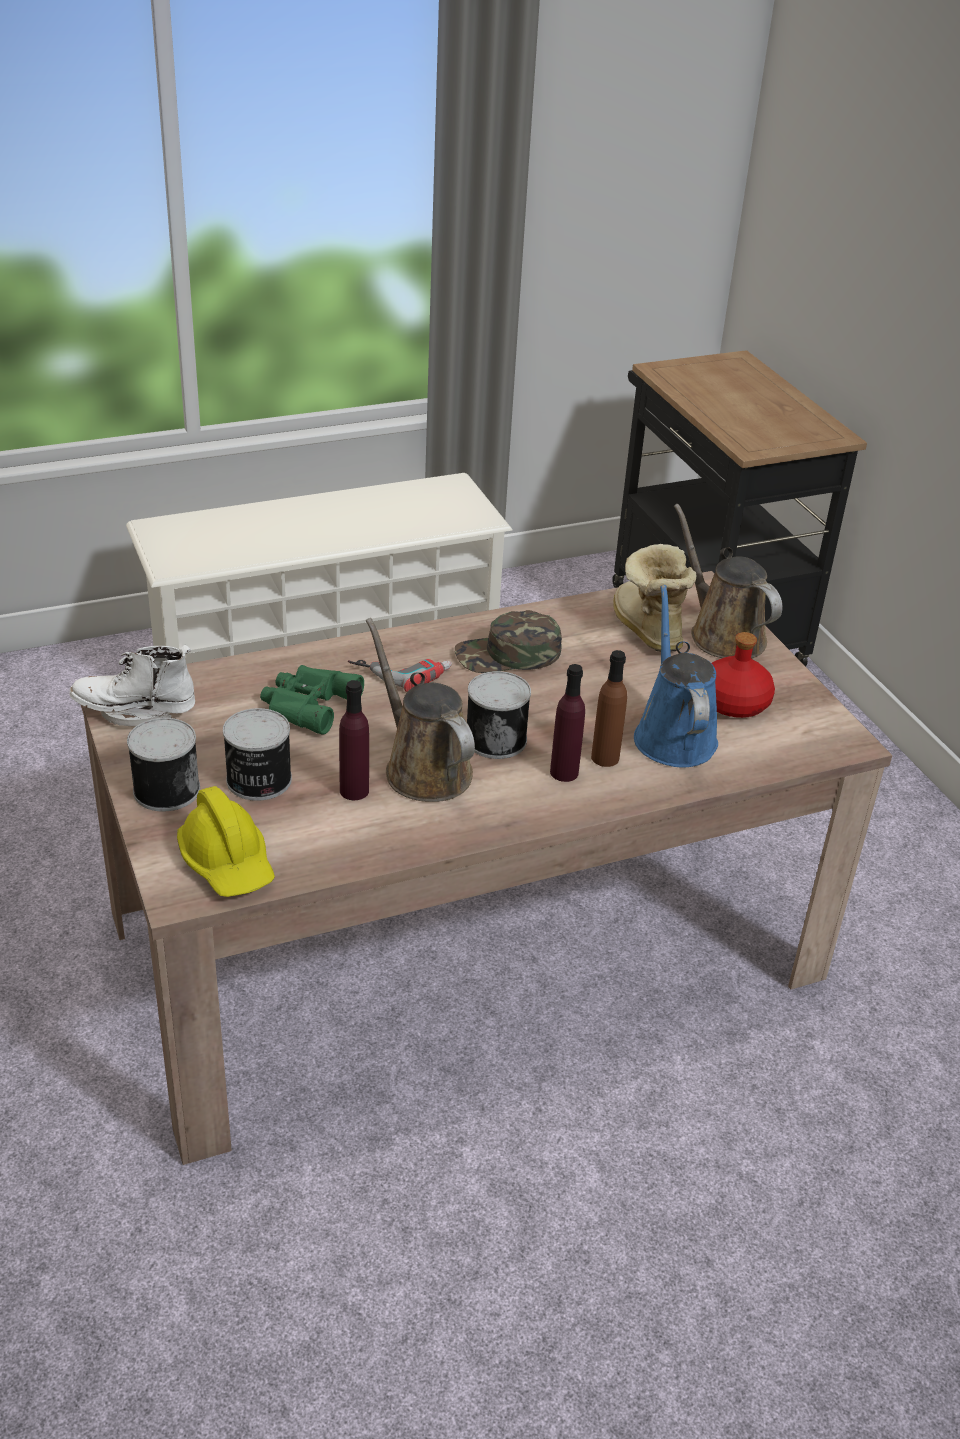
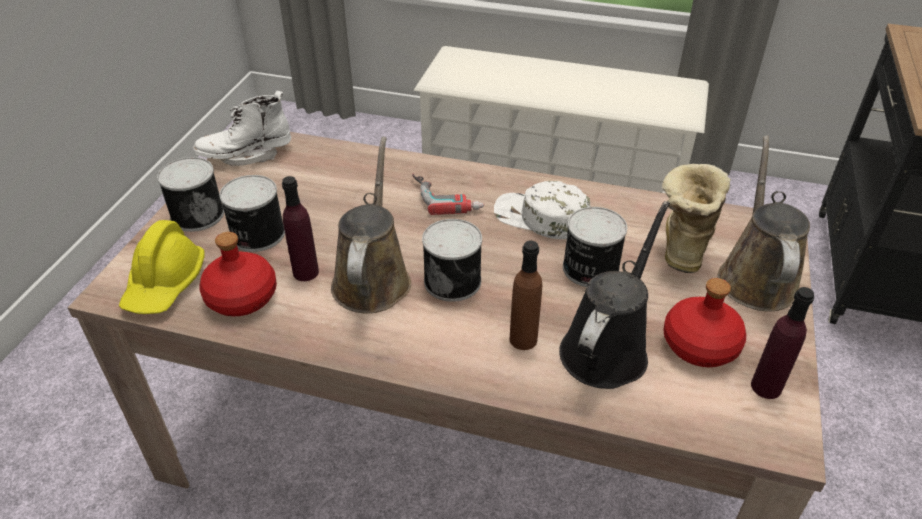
camera: 40 degrees right, 5 degrees up
(135, 712) = (246, 155): white boot -> white boot turned 60 degrees counterclockwise
(306, 705) = (352, 194): green binoculars -> none
(320, 838) = (241, 297): none -> red bottle
(508, 655) = (541, 217): green cap -> white cap
(564, 772) = (474, 335): purple bottle -> purple bottle (766, 387)
(595, 681) = (589, 269): none -> can
(673, 735) = (607, 348): blue watering can -> black watering can

